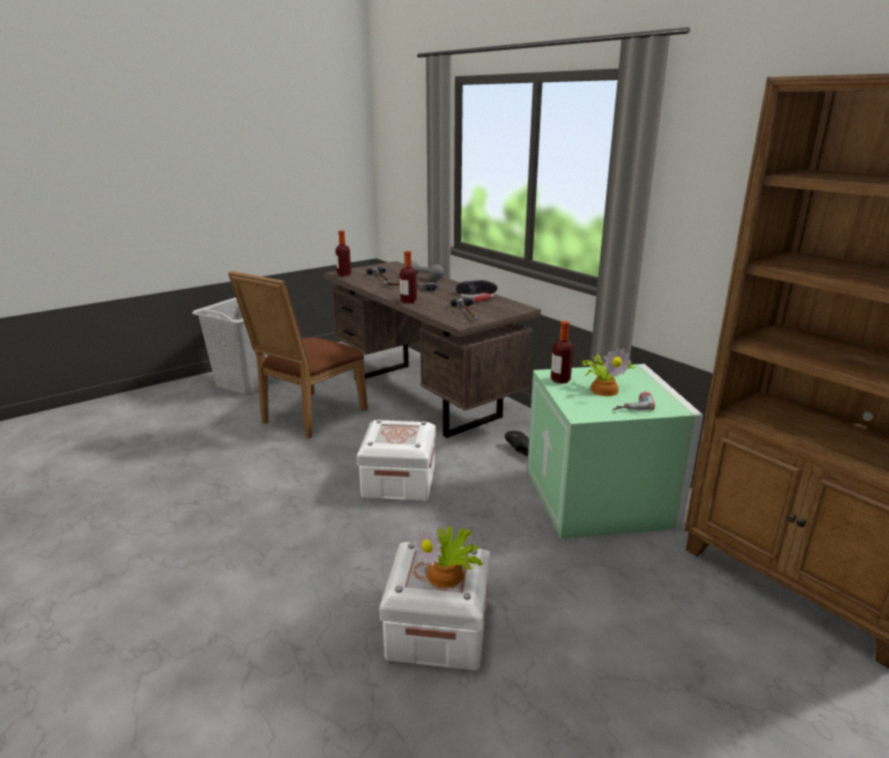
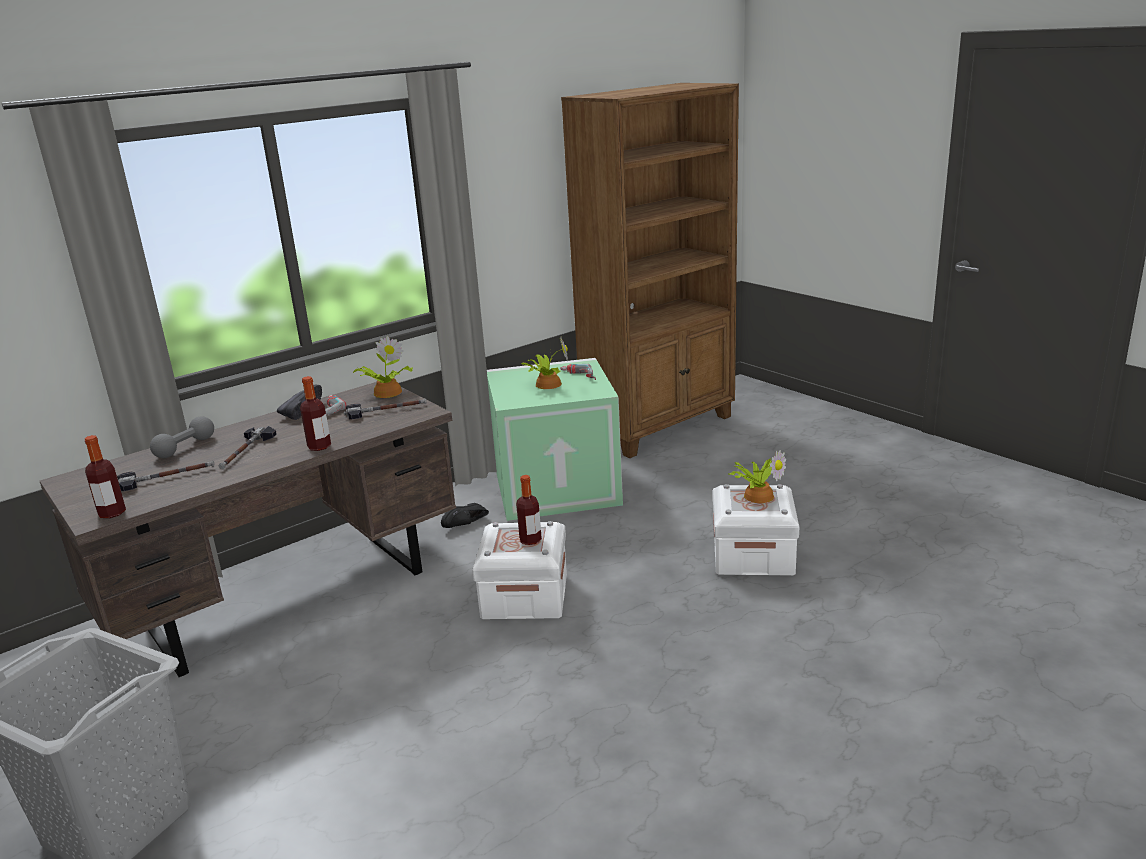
camera: 90 degrees left, 0 degrees up
(308, 417) = (319, 704): brown chair -> none
(506, 310) = (386, 393): none -> potted plant
(560, 380) = (525, 399): bottle -> bottle (530, 540)

